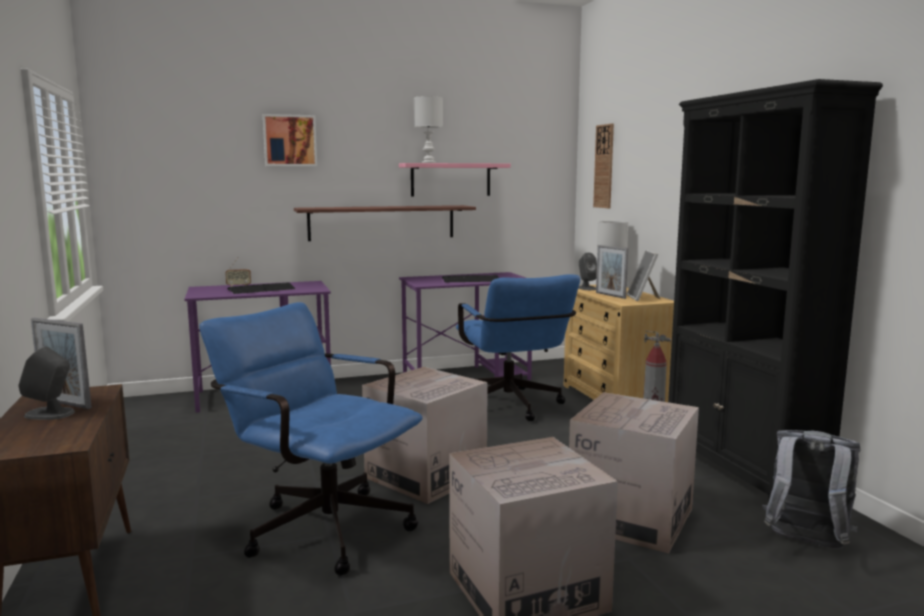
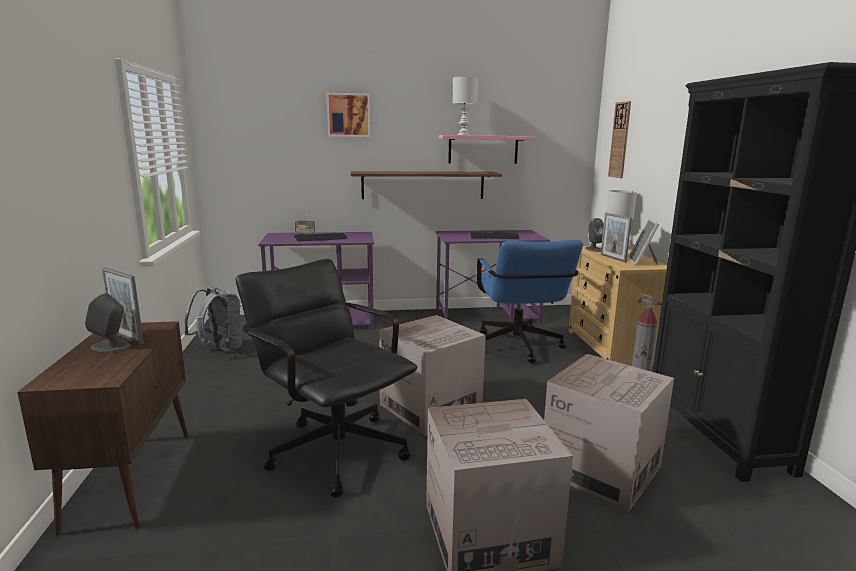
camera: 10 degrees right, 5 degrees up
(319, 525) = (331, 446): blue office chair -> black office chair
(805, 544) = (767, 519): grey backpack -> grey backpack (219, 349)

